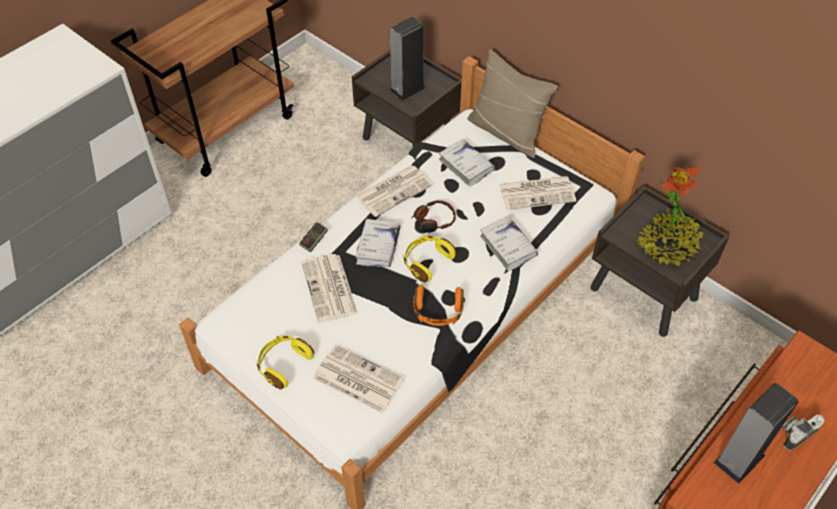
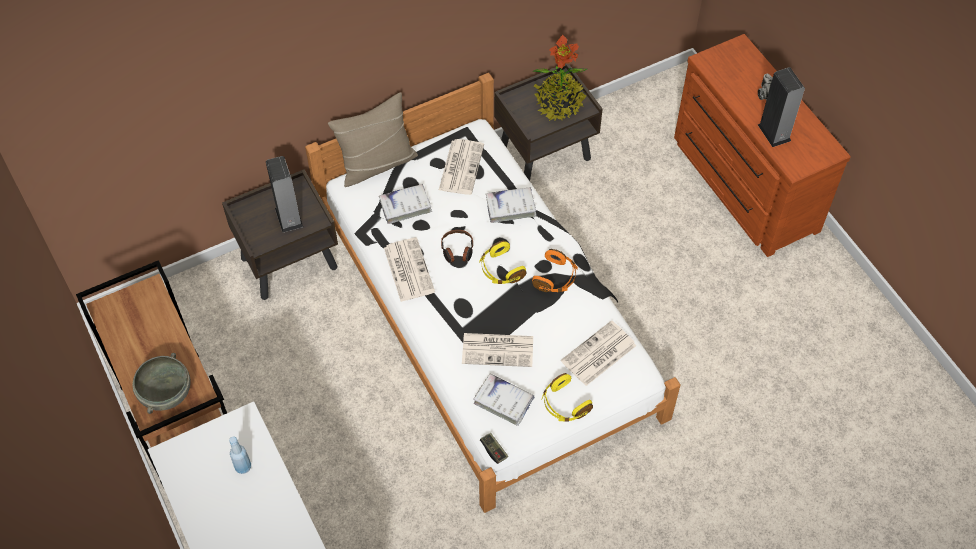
camera: 70 degrees left, 5 degrees up
(54, 81) = (243, 467): none -> blue bottle
(165, 50) = (165, 393): none -> grey bowl
(314, 240) = (438, 348): game controller -> game controller (494, 450)
(378, 247) = (468, 301): white book -> white book (503, 402)

